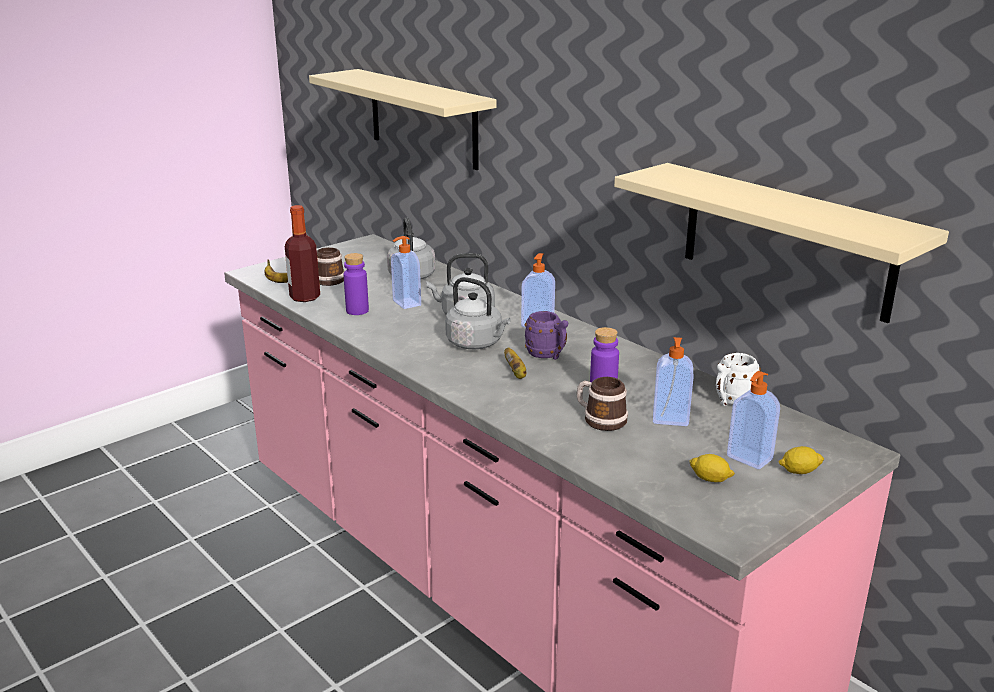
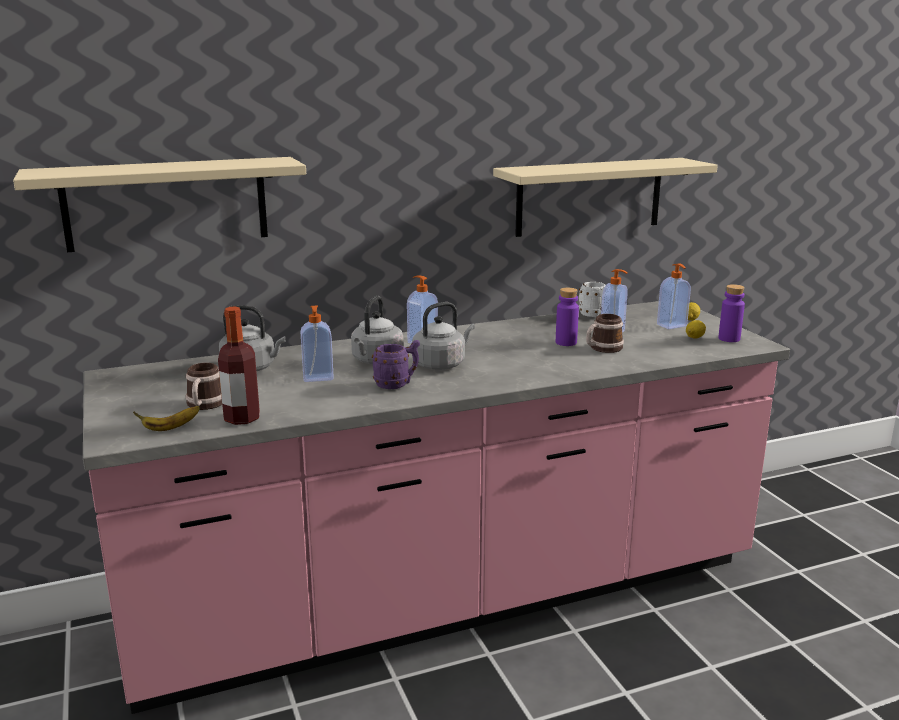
camera: 70 degrees left, 5 degrees down
(357, 311) = (312, 398): purple bottle -> purple bottle (729, 339)
(516, 373) = (510, 360): banana -> none
(547, 355) = (485, 347): purple mug -> purple mug (397, 384)

